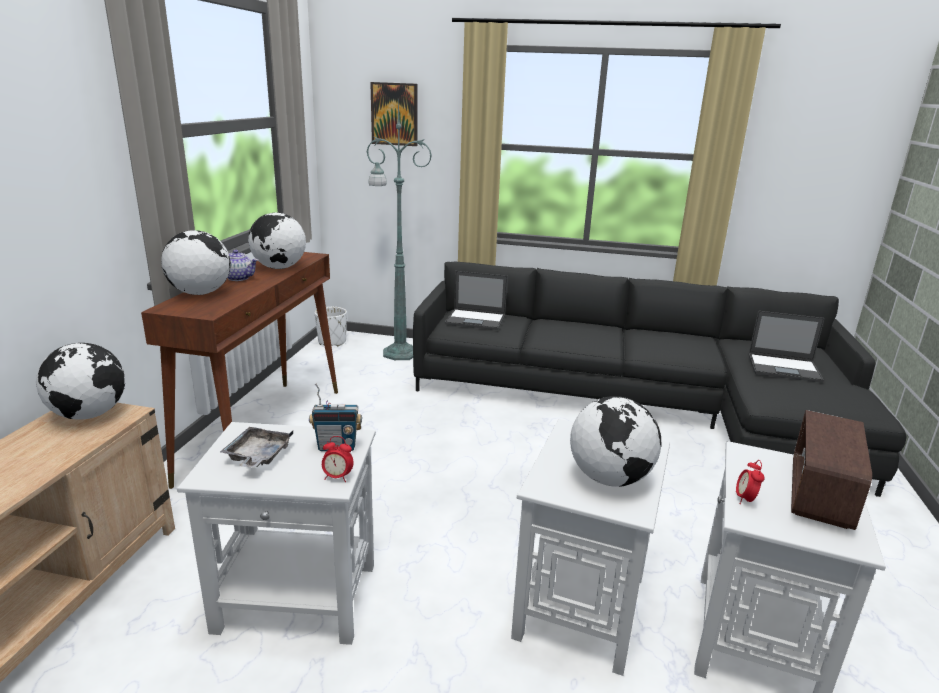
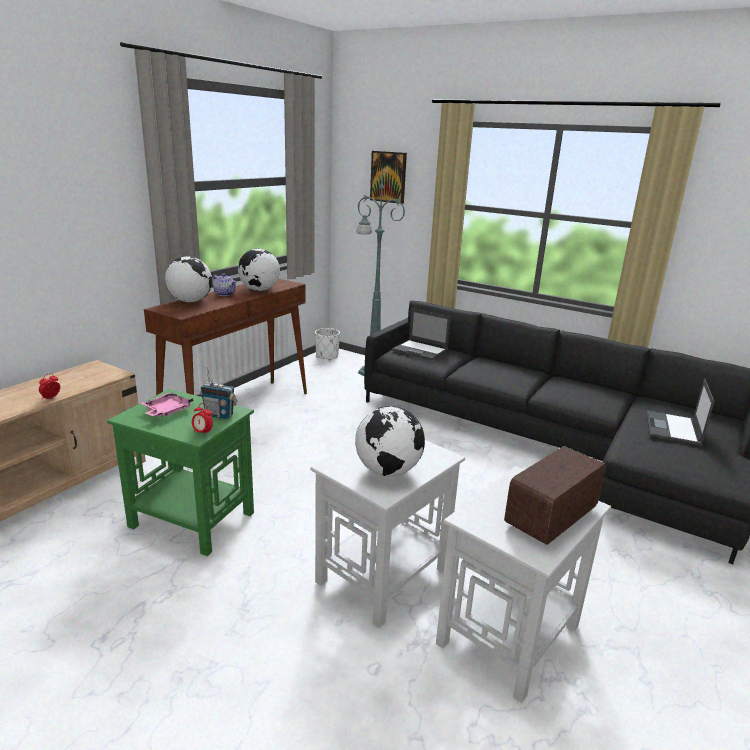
camera: 20 degrees right, 0 degrees up
(89, 415) = (96, 371): globe -> none
(257, 456) = (166, 411): grey tray -> pink tray
(299, 597) = (193, 520): white side table -> green side table
(745, 499) = (481, 506): alarm clock -> alarm clock (51, 398)
(784, 368) = (673, 428): laptop -> laptop turned 75 degrees clockwise

